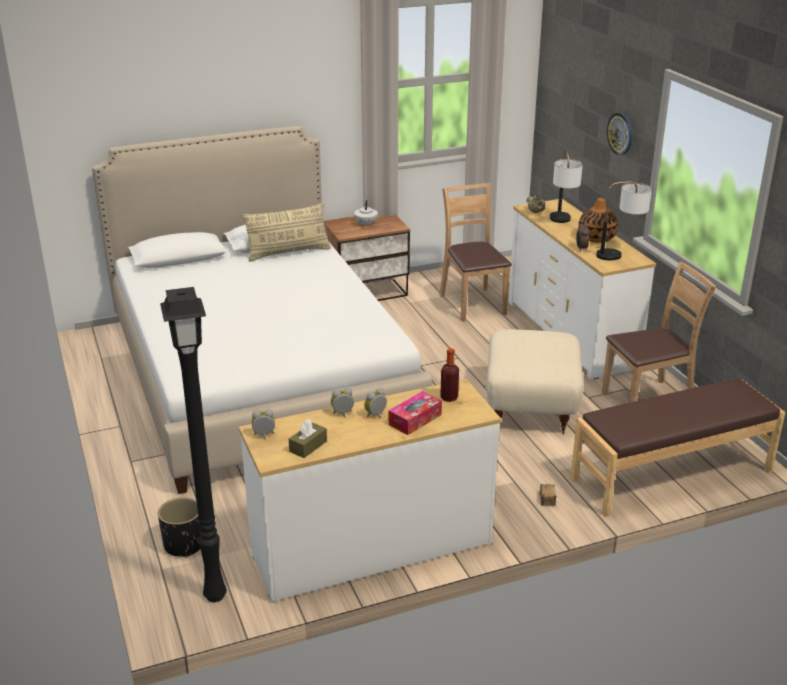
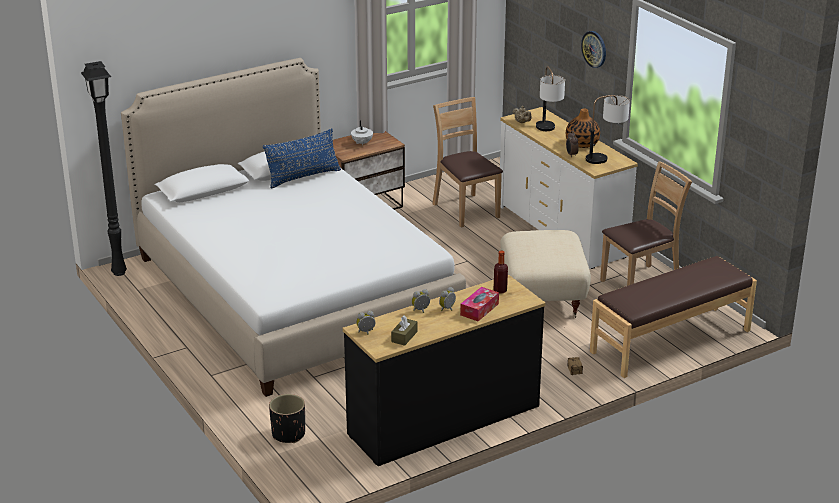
camera: 10 degrees left, 0 degrees up
(217, 596) = (332, 467): black floor lamp -> black floor lamp (120, 273)
(288, 252) = (303, 177): beige pillow -> blue pillow
(372, 549) = (444, 421): white dresser -> black dresser

